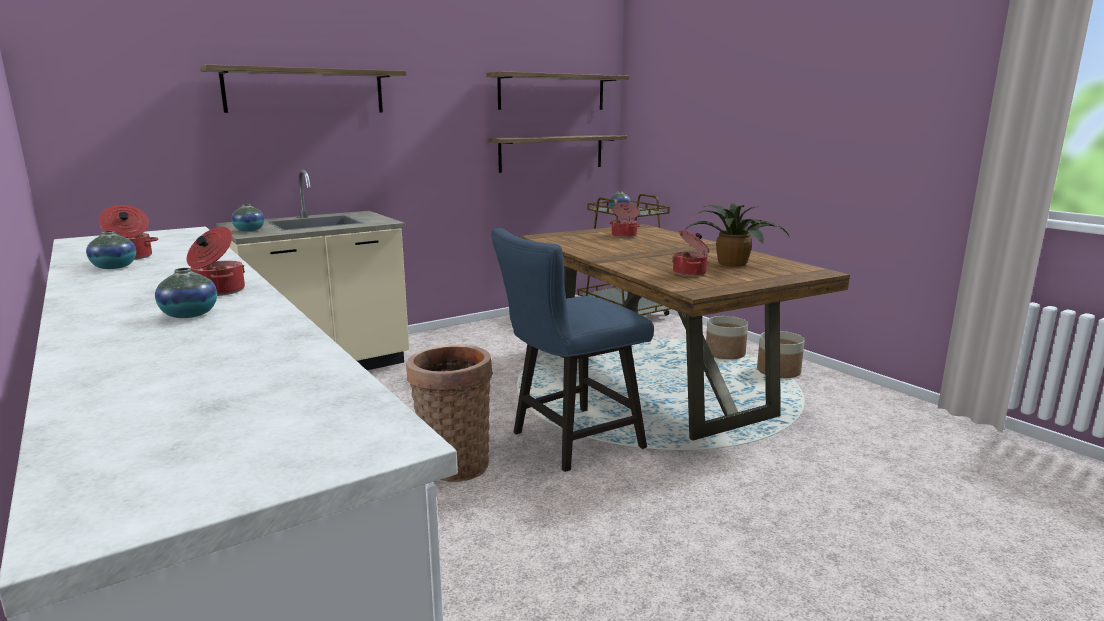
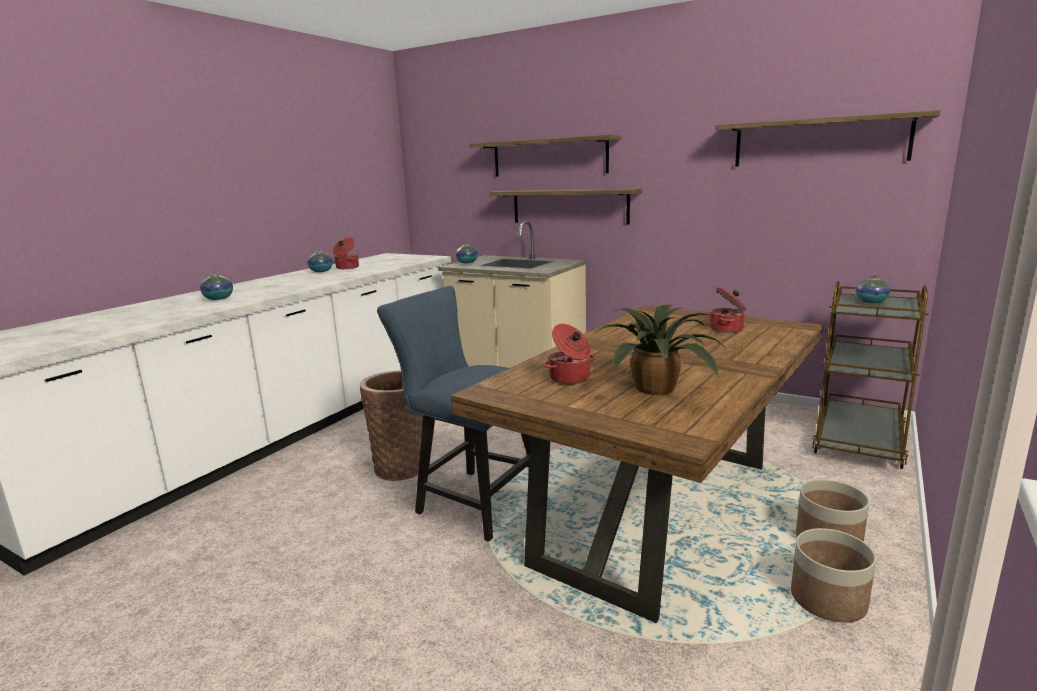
camera: 65 degrees right, 0 degrees up
(218, 291) = (271, 291): cooking pot -> none
(551, 153) = (810, 218): shelf -> shelf (569, 206)

